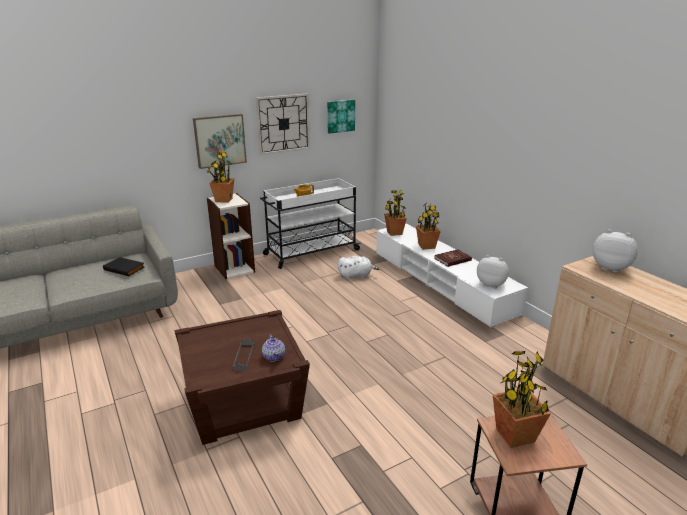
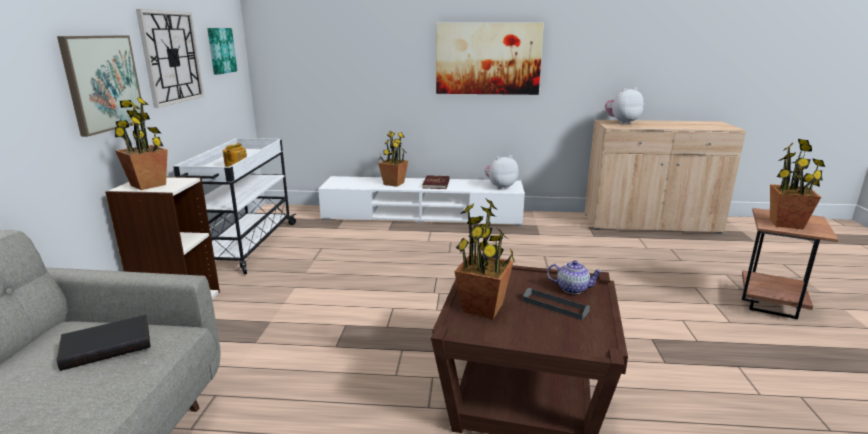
camera: 55 degrees left, 5 degrees down
(356, 275) = (345, 242): white plush toy -> none
(394, 233) = (341, 185): potted plant -> potted plant (483, 308)
(516, 158) = (488, 59): none -> picture

